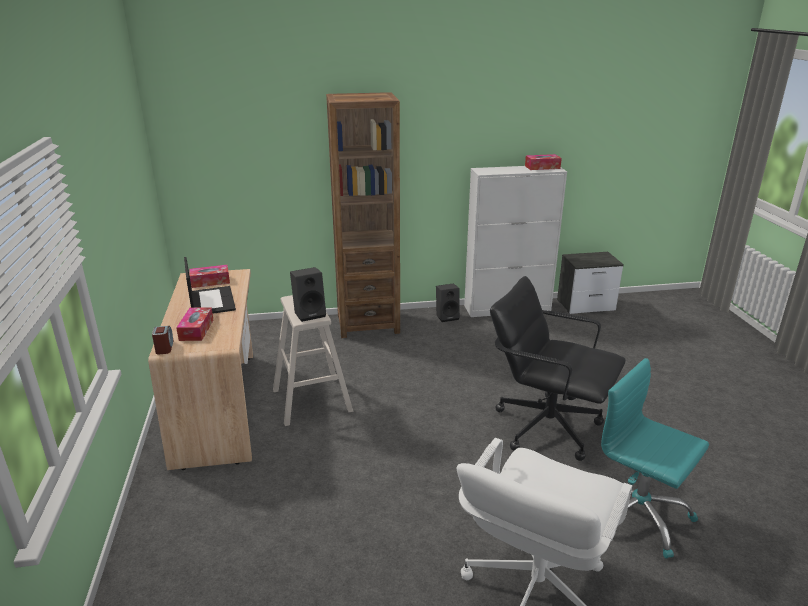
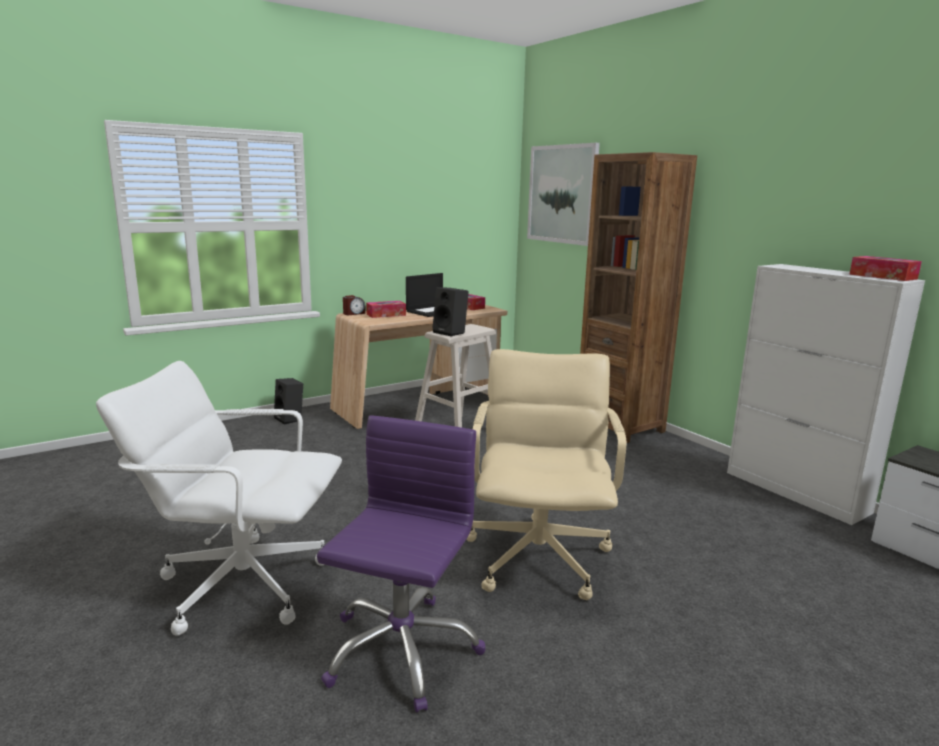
camera: 65 degrees right, 10 degrees down
(225, 132) = (562, 194): none -> picture
(447, 316) = (703, 460): black speaker -> black speaker (290, 419)
(546, 426) = (539, 557): black office chair -> beige office chair
(636, 515) = (401, 650): turquoise office chair -> purple office chair

